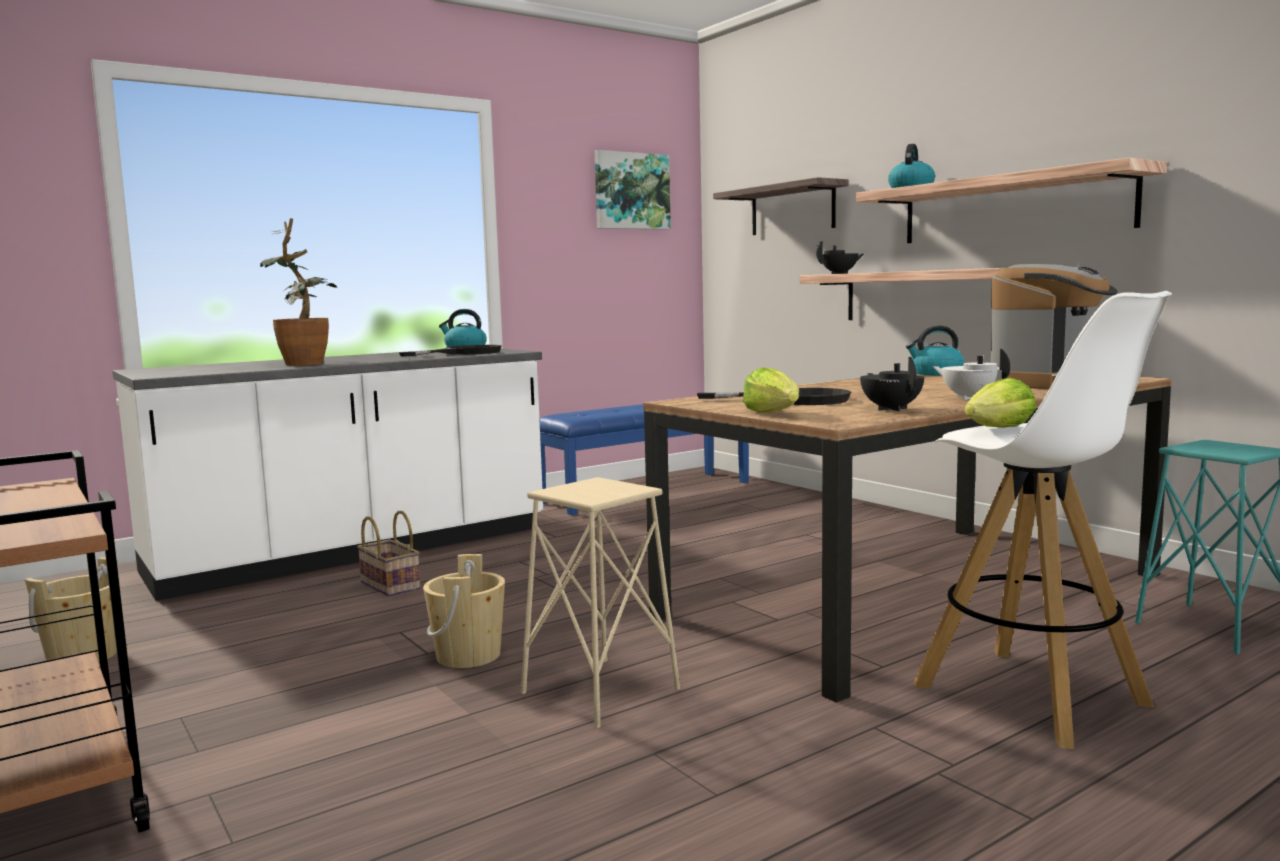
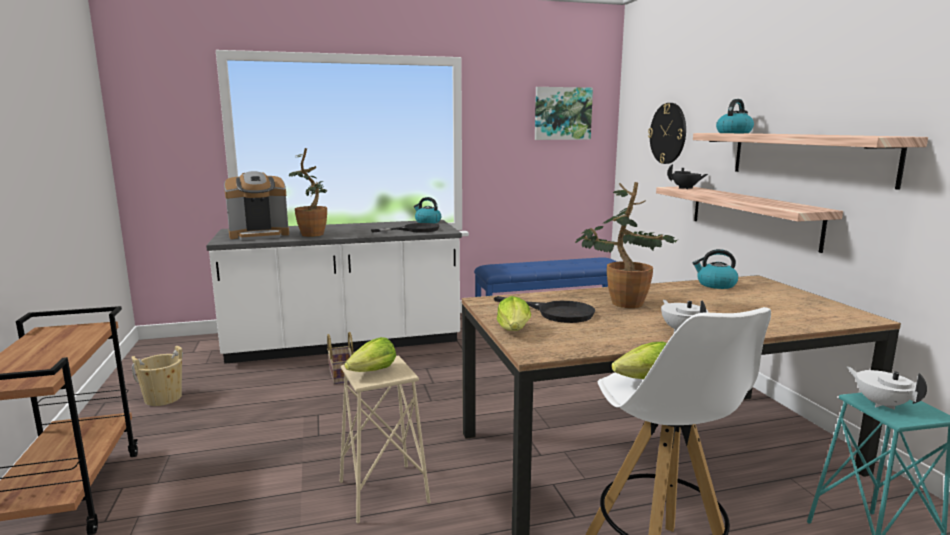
camera: 20 degrees right, 5 degrees up
(468, 655) = (337, 442): beige bucket -> none
(589, 491) = (373, 371): none -> lettuce
(792, 209) = (668, 133): shelf -> wall clock
(855, 389) = (621, 301): none -> potted plant
(891, 409) = (601, 338): black teapot -> none
(1047, 383) = (779, 315): coffee machine -> coffee machine (259, 235)
(1207, 448) = (881, 404): none -> white teapot

